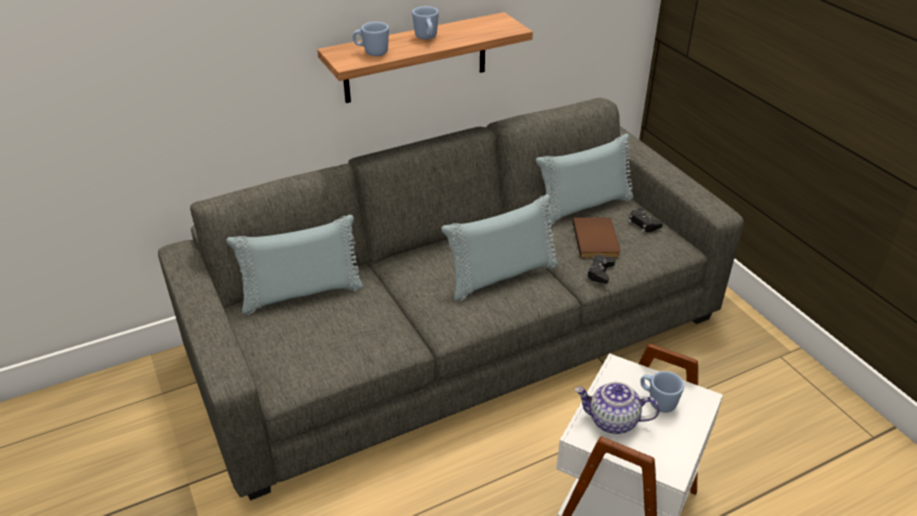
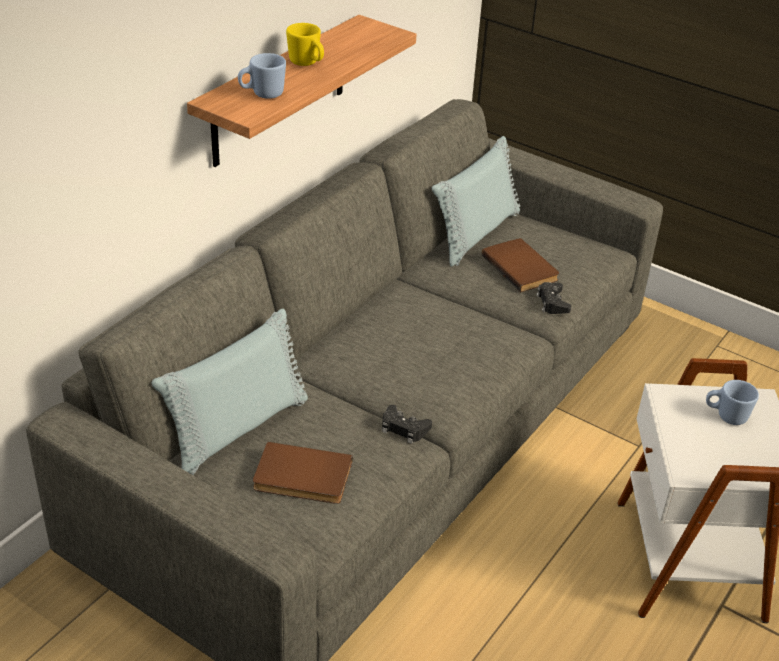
camera: 30 degrees left, 0 degrees up
(312, 339) = (302, 478): none -> brown book
(427, 38) = (307, 63): blue mug -> yellow mug
(501, 276) = (453, 337): blue pillow -> none
(612, 421) = (702, 450): teapot -> none
(643, 223) = (553, 236): black game controller -> black game controller (404, 428)

